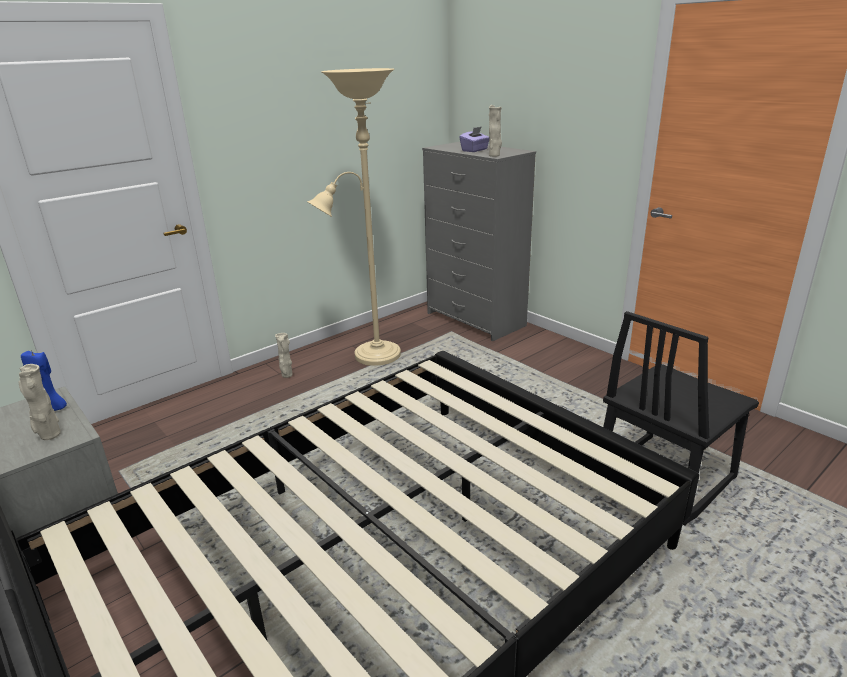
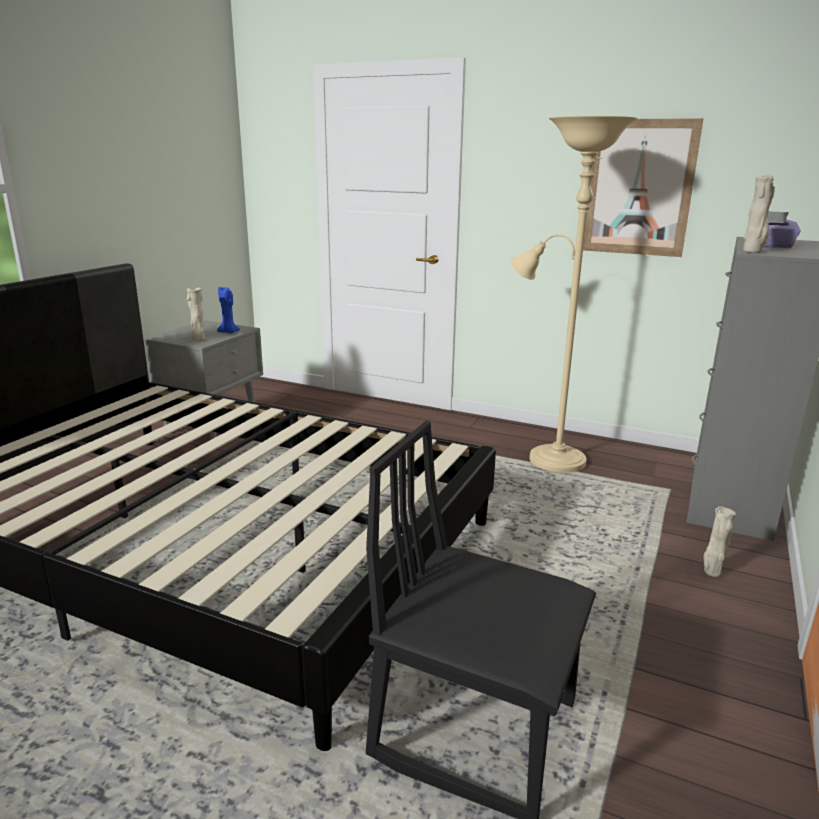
camera: 65 degrees right, 5 degrees down
(287, 375) = (469, 431): beige vase -> beige vase (711, 572)
(343, 122) = (639, 188): none -> picture

